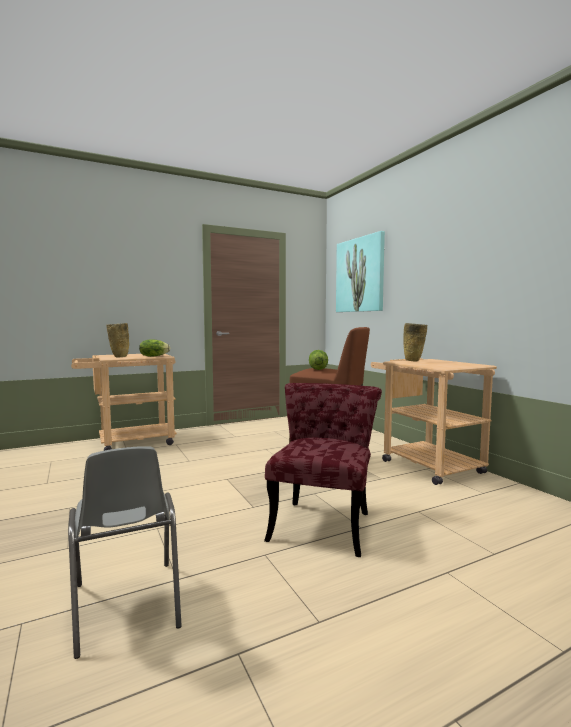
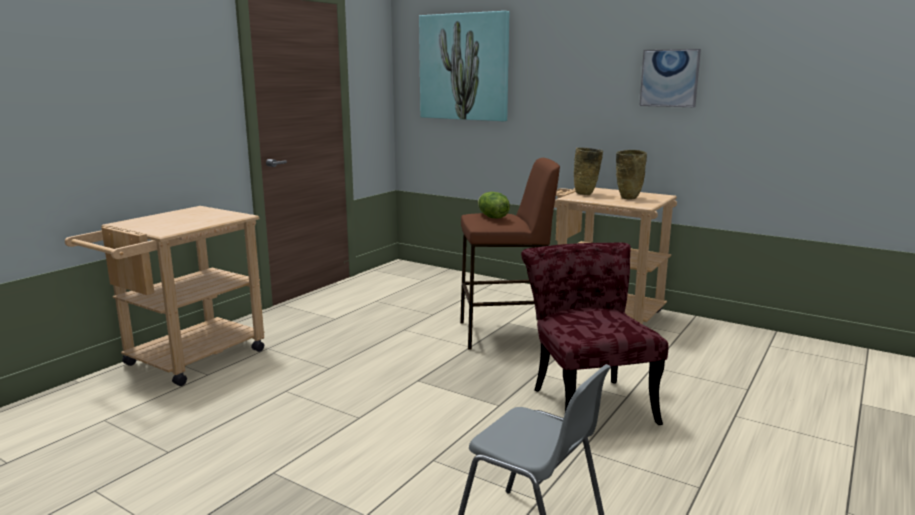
camera: 30 degrees left, 10 degrees up
(118, 357) = (168, 226): beige vase -> beige vase (627, 198)
(153, 356) = (224, 218): lettuce -> none
(490, 263) = (669, 78): none -> picture

